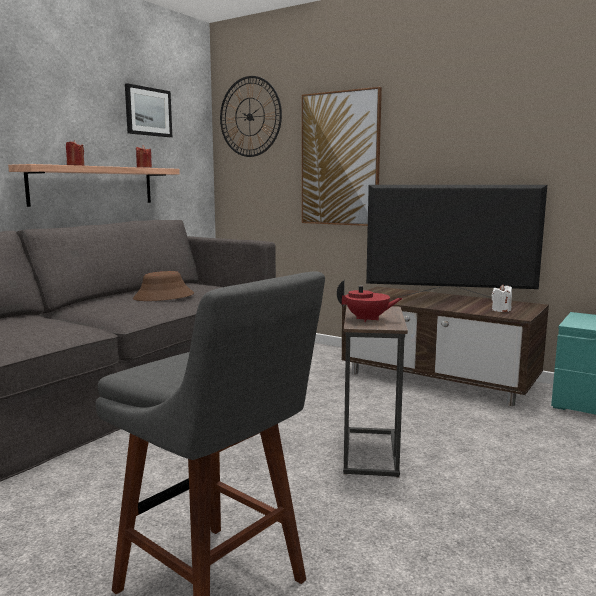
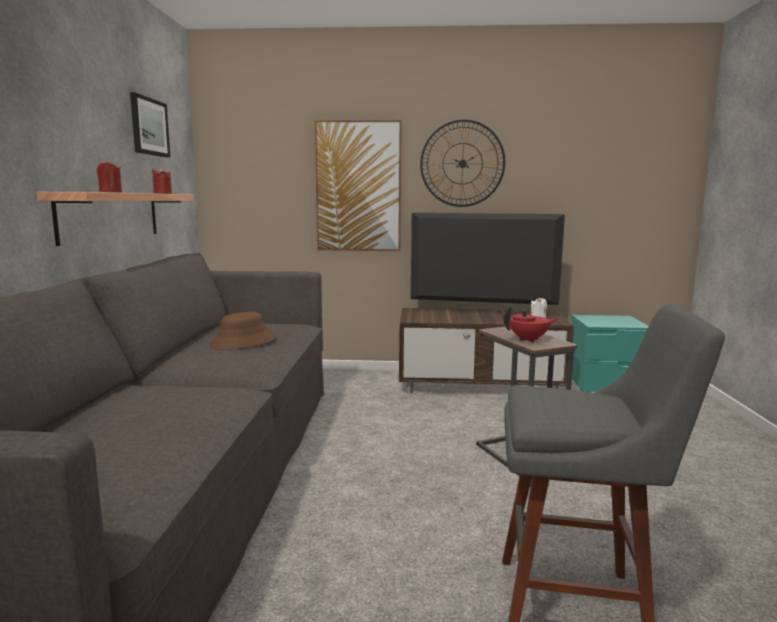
camera: 30 degrees left, 0 degrees up
(250, 117) = (247, 138): wall clock -> wall clock (462, 163)
(449, 298) = (482, 313): television -> television turned 150 degrees counterclockwise

